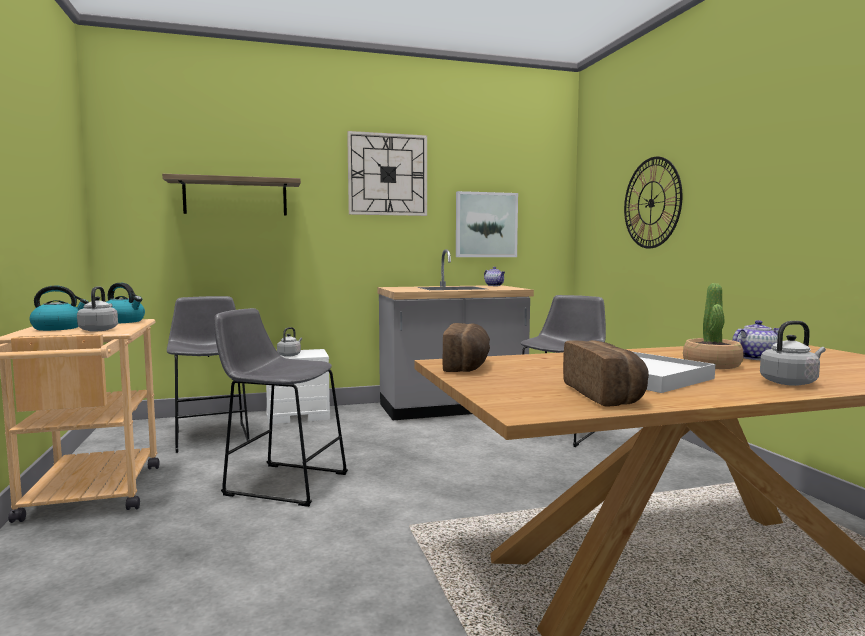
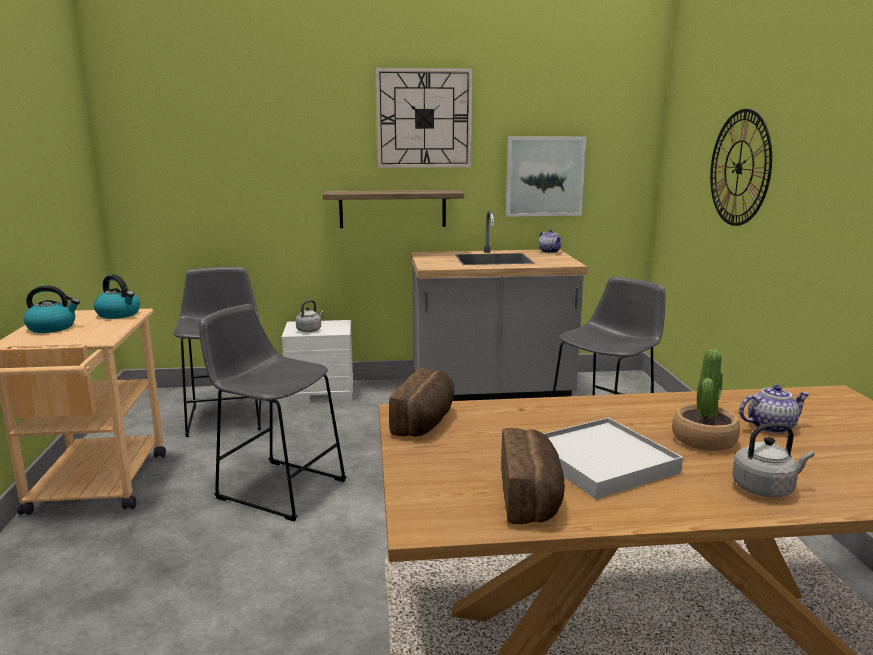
camera: 10 degrees right, 10 degrees up
(99, 330) = (88, 334): grey kettle -> none
(235, 197) = (250, 151): shelf -> shelf (392, 208)

